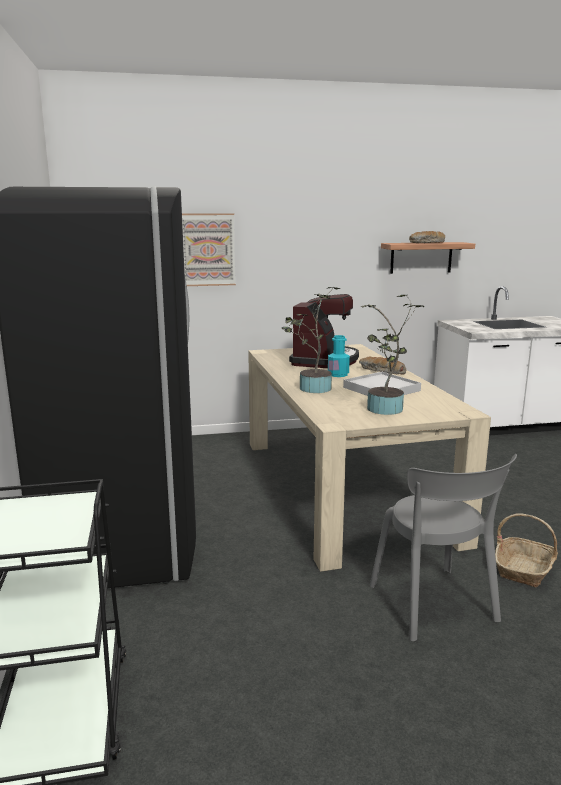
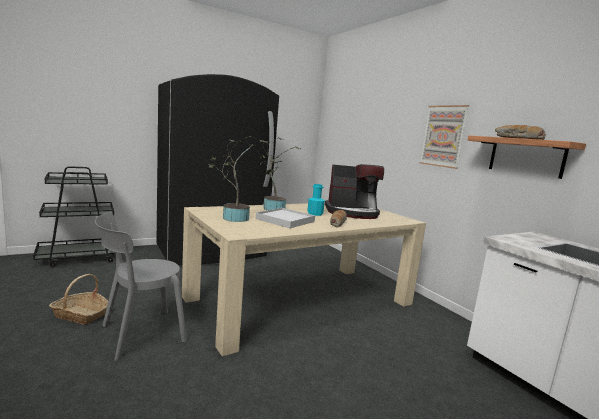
camera: 70 degrees right, 5 degrees down
(208, 250) = (370, 133): picture -> picture (443, 136)
(524, 569) = (190, 380): basket -> basket (80, 315)

